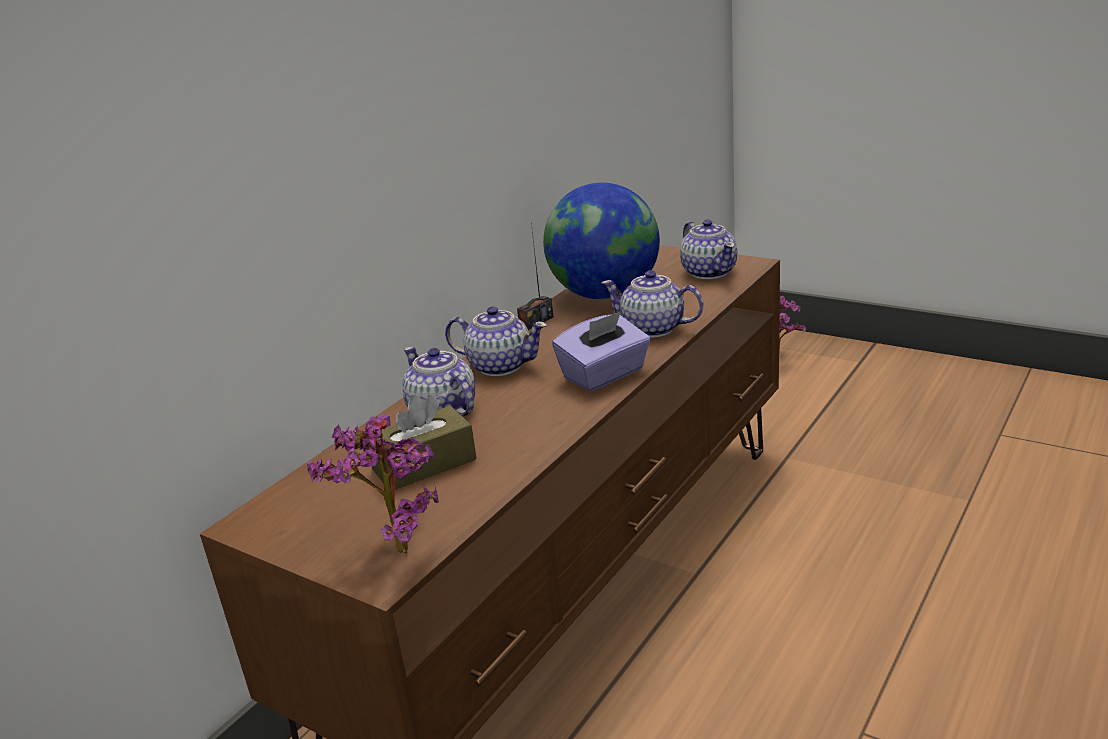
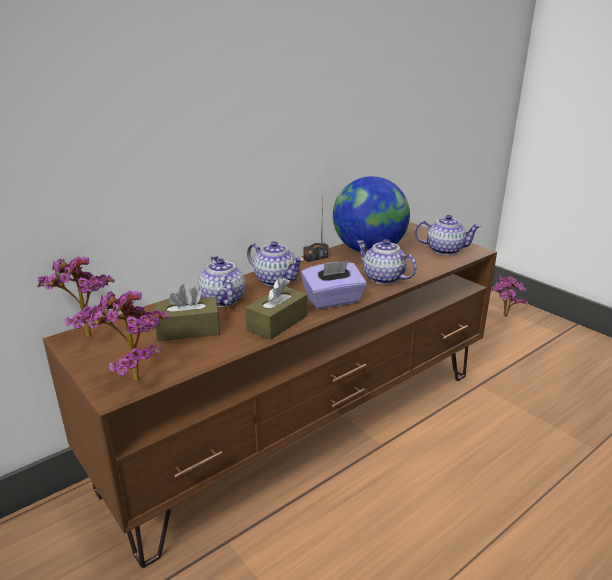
camera: 15 degrees right, 0 degrees up
(266, 511) = (85, 335): none -> potted plant
(548, 423) = (277, 323): none -> brown tissue box
(709, 272) = (444, 250): teapot -> teapot turned 75 degrees counterclockwise

